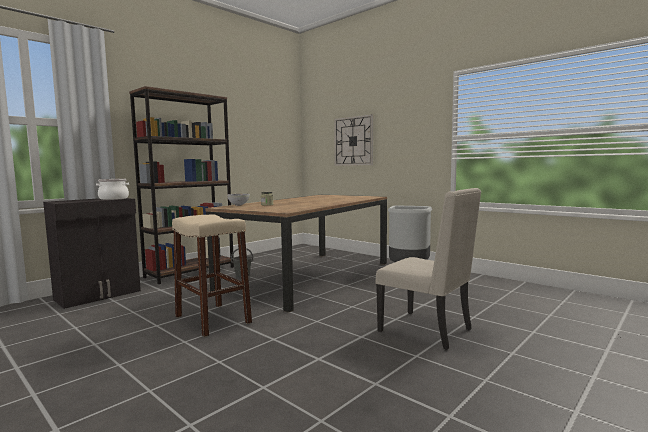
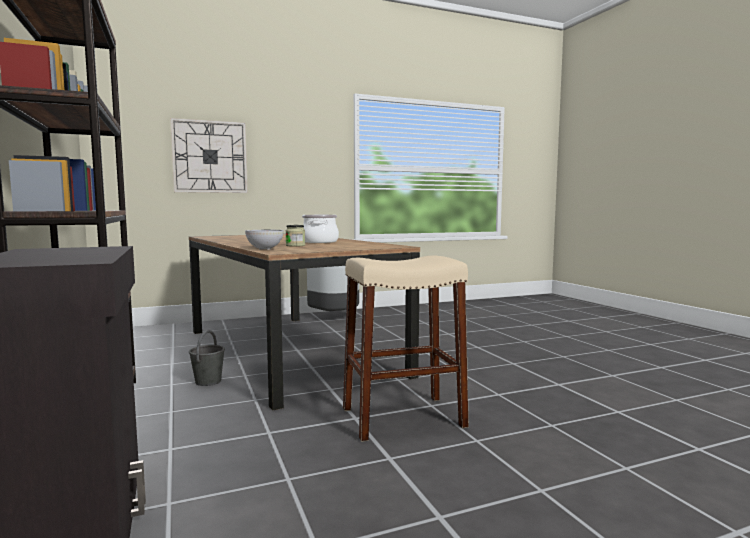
camera: 65 degrees left, 0 degrees up
(113, 198) = (87, 249): cooking pot -> cooking pot (320, 242)
(427, 330) = (512, 344): beige chair -> none

